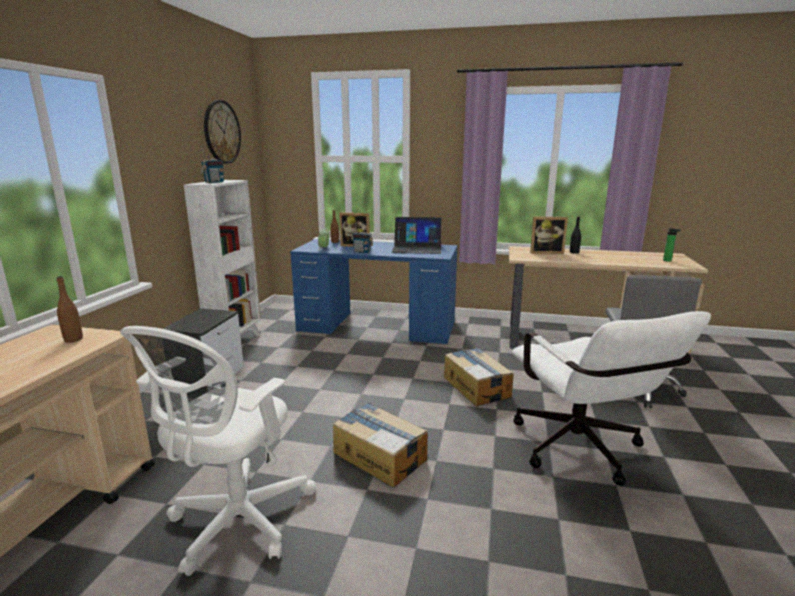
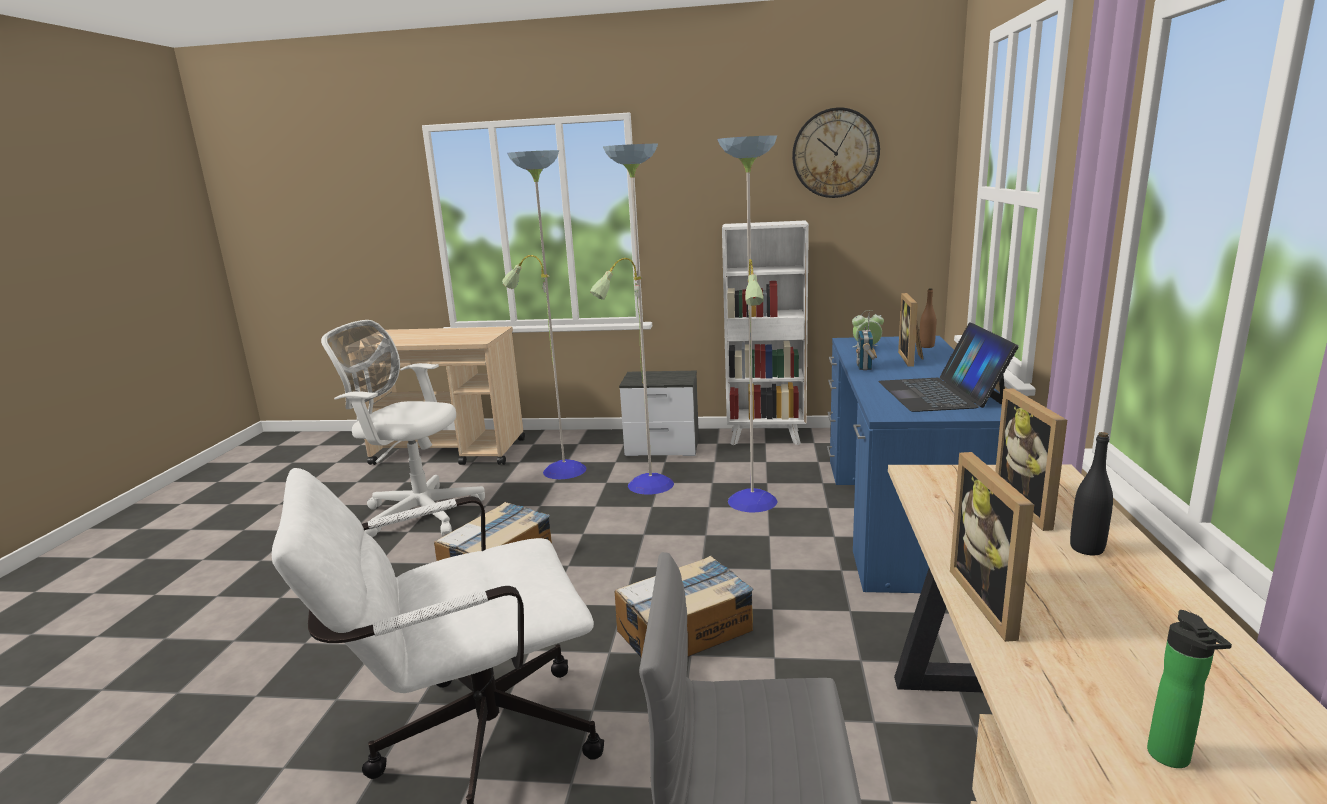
camera: 85 degrees right, 0 degrees up
(73, 339) = (475, 336): brown bottle -> none
(214, 182) = (753, 224): radio -> none
(282, 388) = (648, 486): none -> floor lamp
(611, 262) = (996, 602): none -> picture frame

